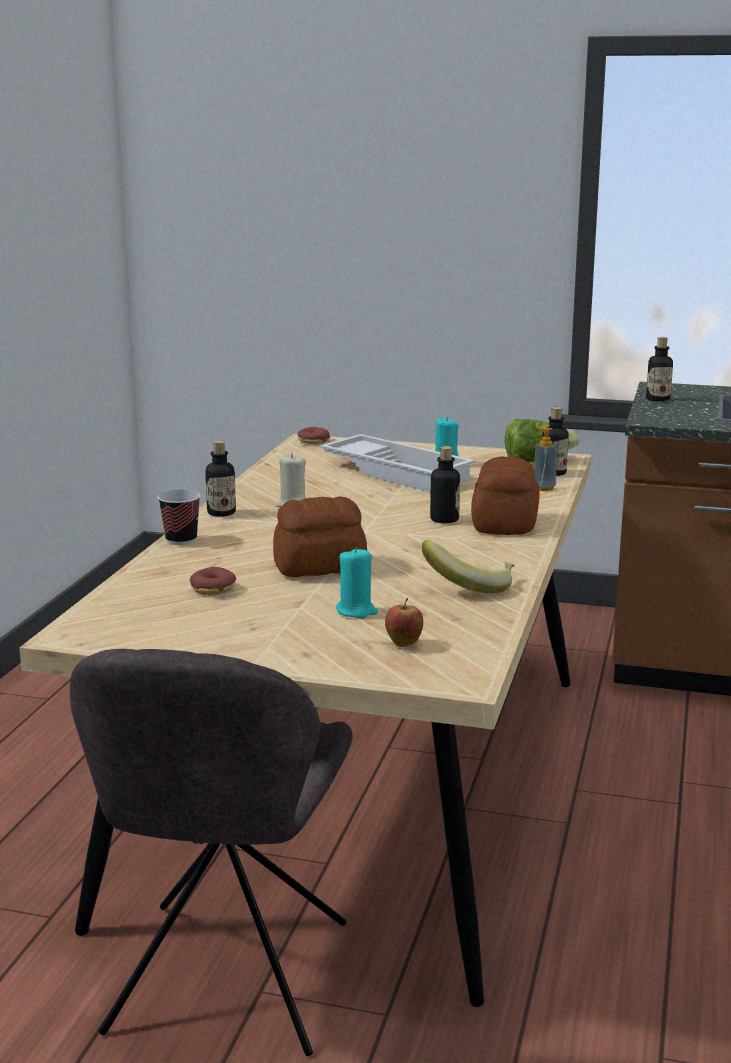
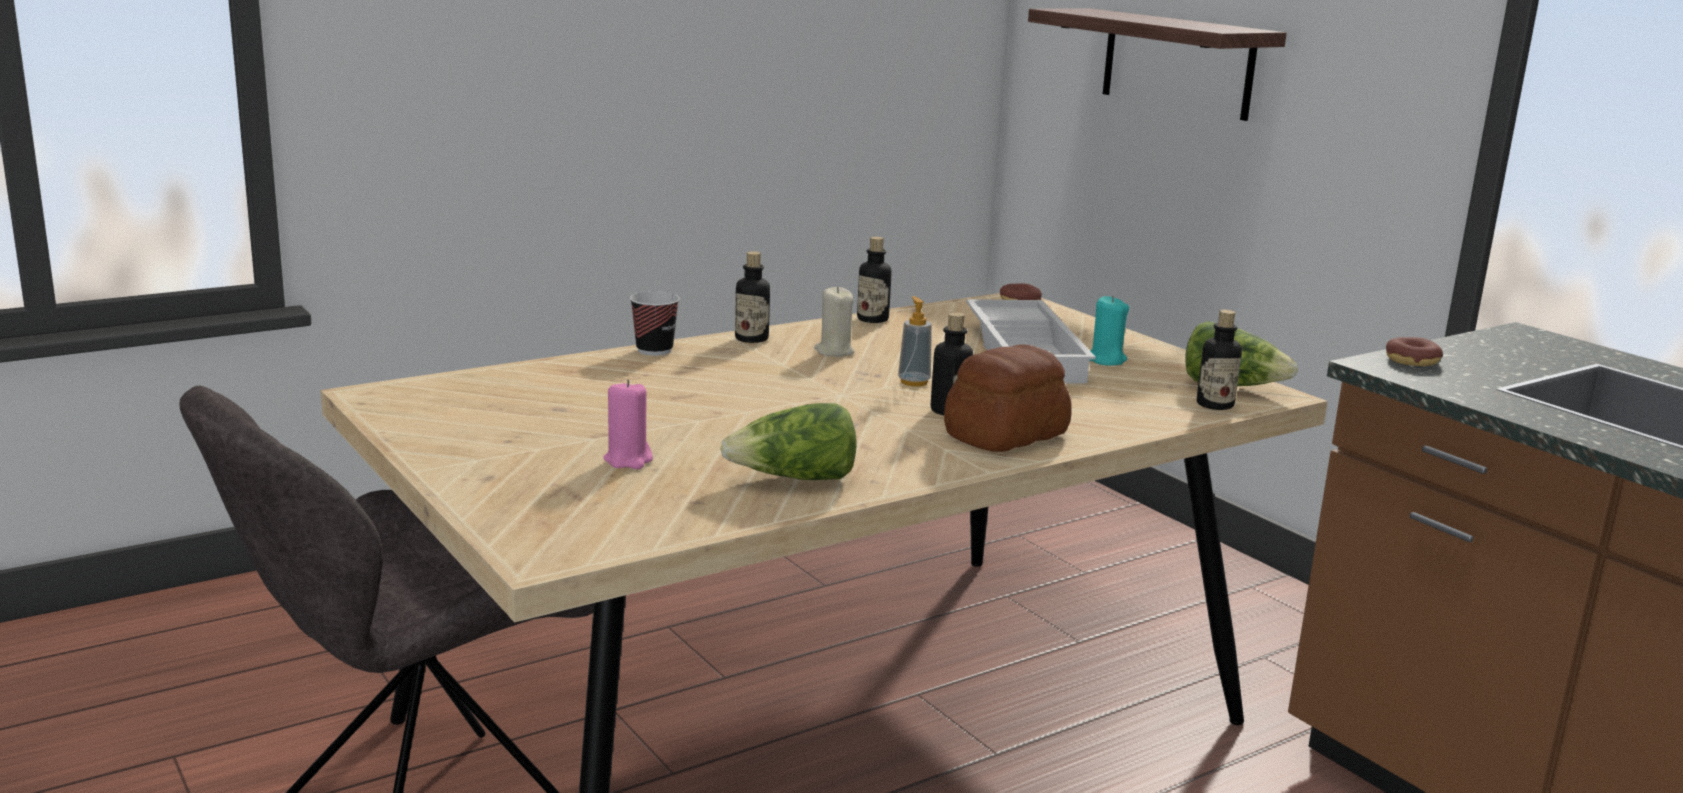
camera: 40 degrees right, 0 degrees up
(213, 588) = (568, 397): donut -> donut (1412, 361)
(312, 243) = (1177, 63): none -> shelf
(318, 566) = (706, 411): bread -> none
(356, 611) = (628, 460): turquoise candle -> pink candle
(403, 644) = (586, 504): apple -> none
(470, 586) = (794, 479): banana -> lettuce
(543, 488) = (1155, 416): soap dispenser -> soap dispenser (914, 382)
(657, 399) = (1474, 346): bottle -> bottle (872, 319)

